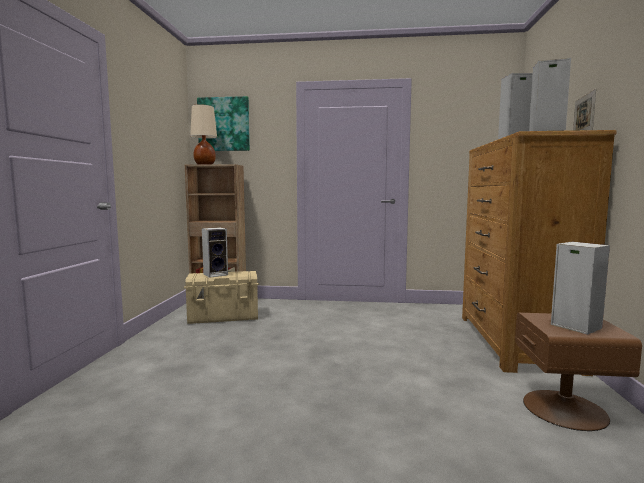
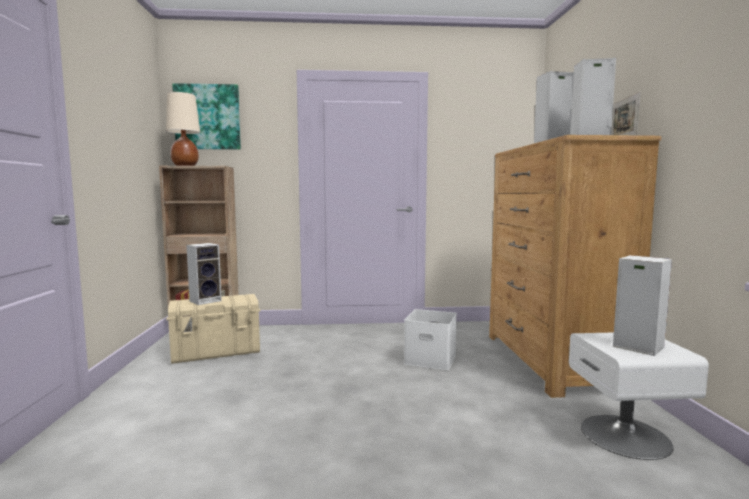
camera: 10 degrees left, 0 degrees up
(402, 333) = (431, 359): none -> white storage box
(565, 409) = (626, 436): brown nightstand -> white nightstand

